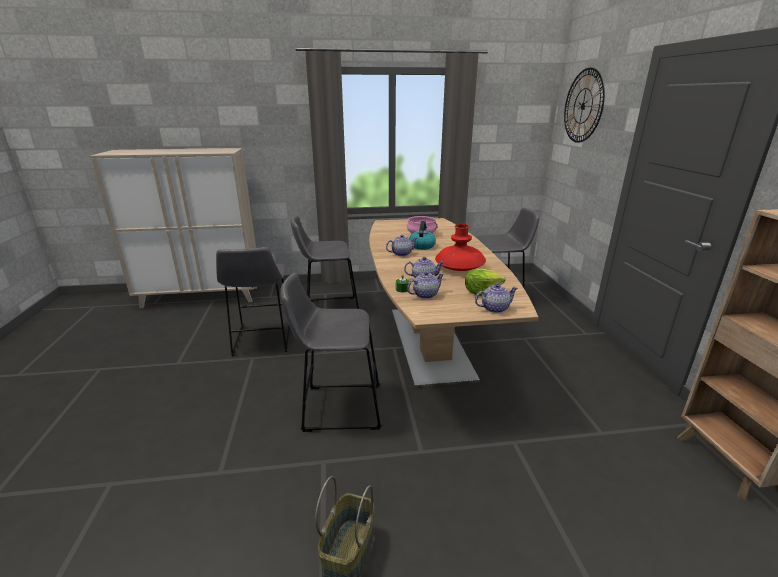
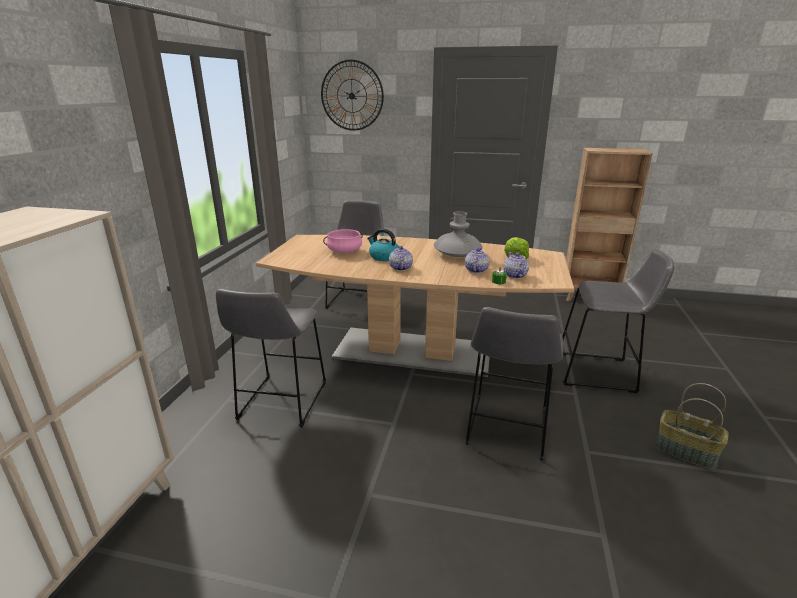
camera: 70 degrees left, 0 degrees up
(262, 341) = (325, 480): grey stool -> grey stool (600, 373)
(459, 268) = (457, 254): red vase -> grey vase
(494, 308) = (548, 260): teapot -> none

